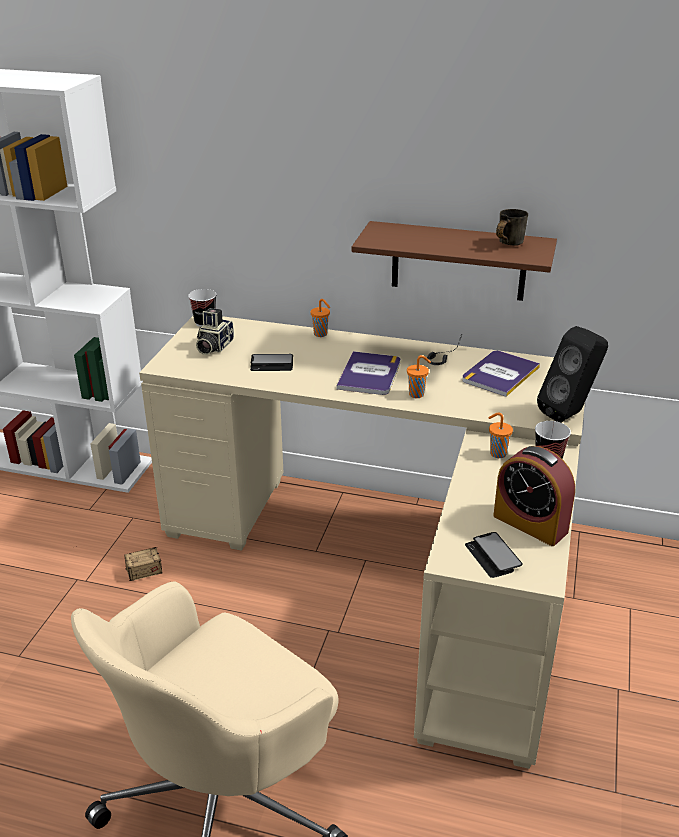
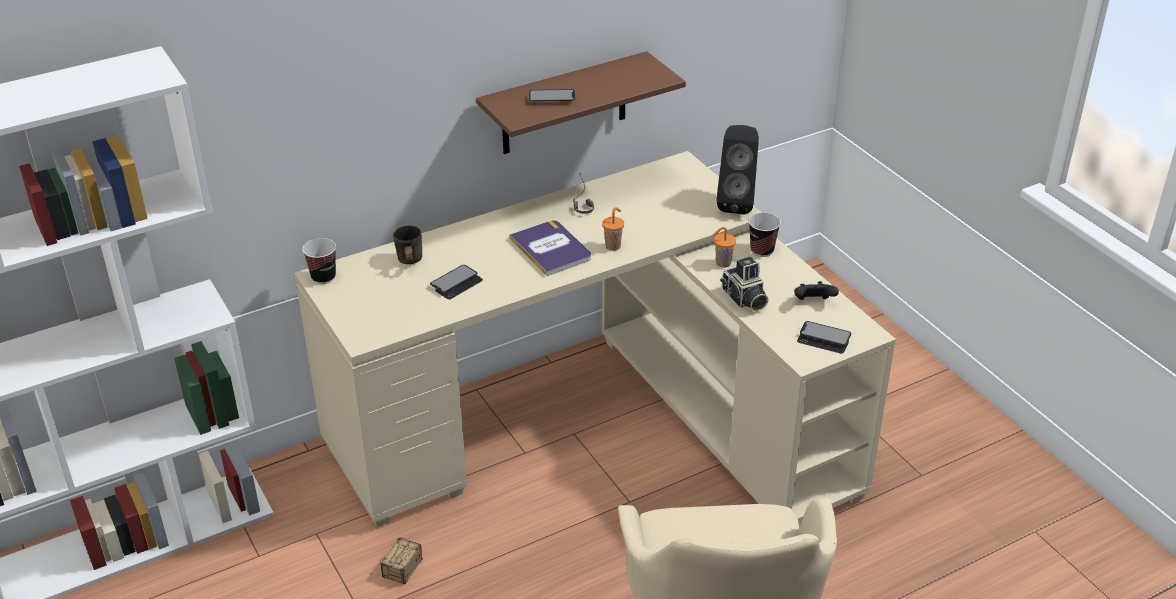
camera: 45 degrees left, 5 degrees up
(213, 347) = (375, 296): camera -> camera (744, 299)
(321, 334) = (451, 233): orange cup -> none
(422, 238) = (552, 97): none -> phone
(500, 374) = (644, 195): book -> none
(505, 244) = (622, 74): grey mug -> grey mug (407, 263)
(530, 524) = (813, 302): alarm clock -> black game controller

